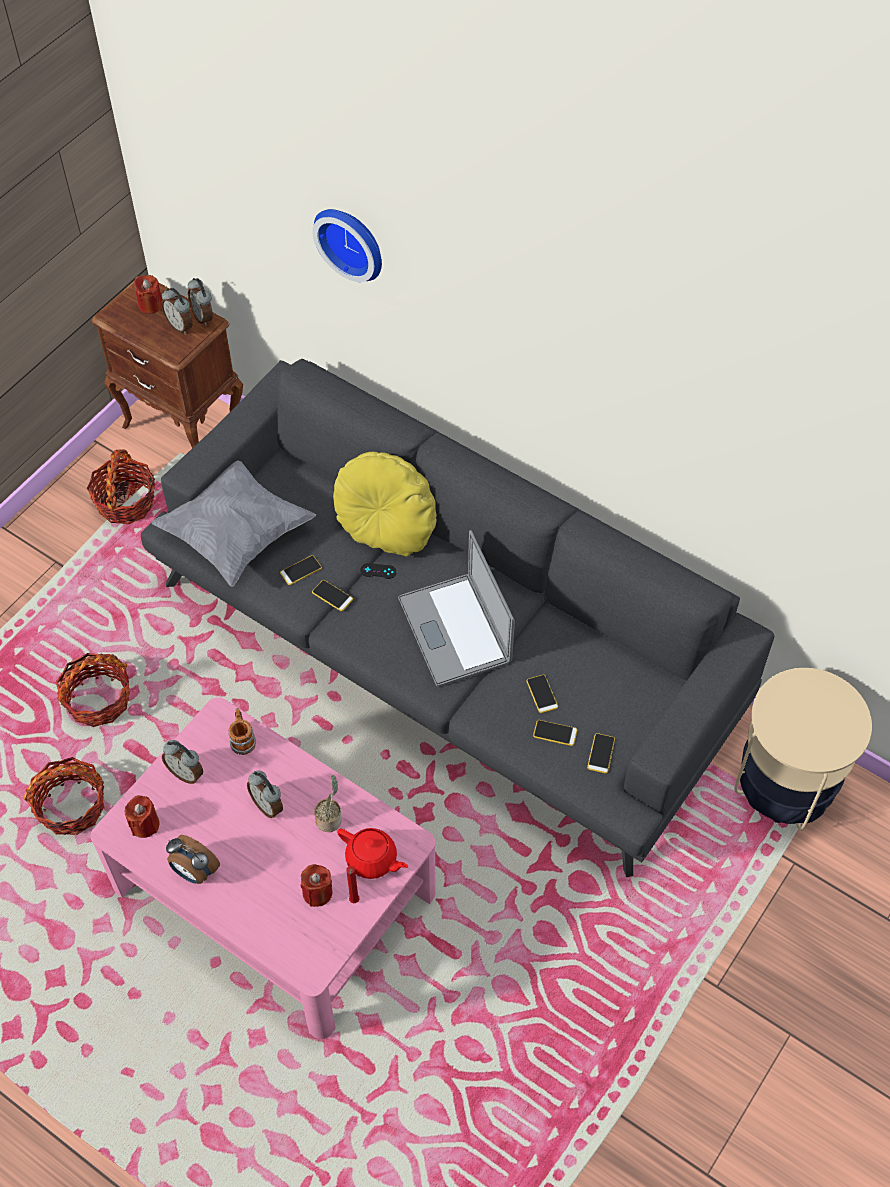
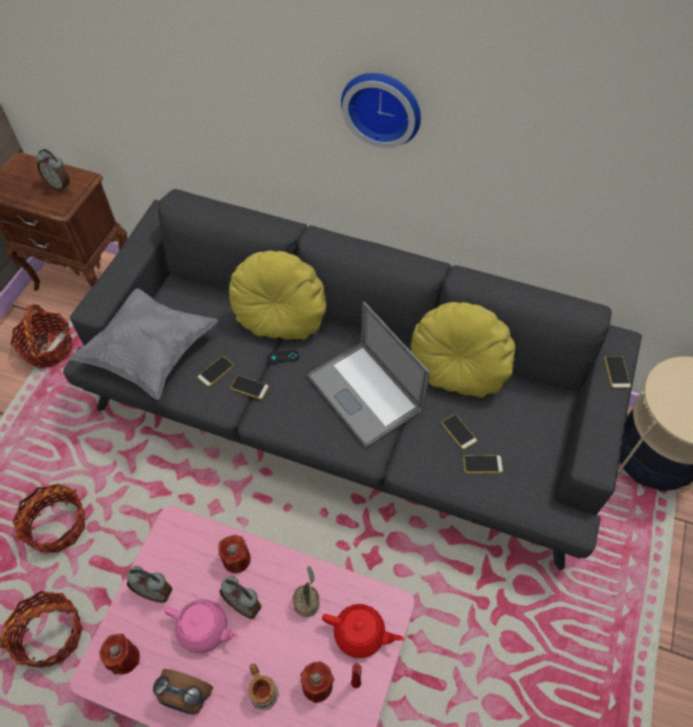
camera: 15 degrees left, 0 degrees up
(150, 305) = (29, 173): red candle -> red candle (236, 559)
(203, 317) = (79, 175): alarm clock -> none
(224, 818) = (204, 629): none -> pink teapot
(242, 738) = (202, 542): mug -> mug (262, 688)
(352, 241) = (202, 50): wall clock -> wall clock (383, 106)
(562, 634) = (456, 376): none -> yellow pillow
(601, 753) = (528, 473): phone -> phone (617, 372)

